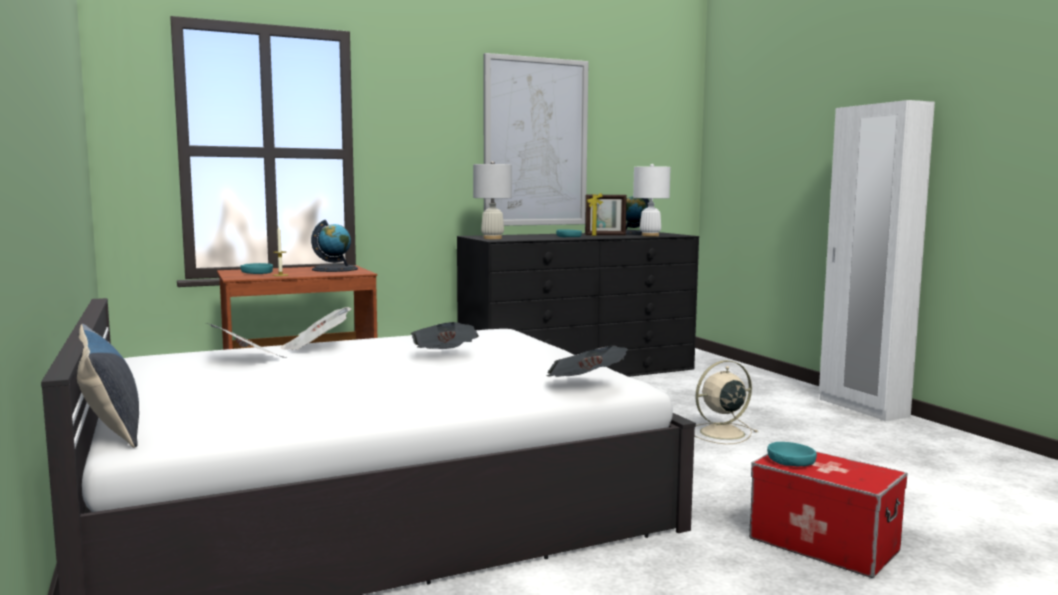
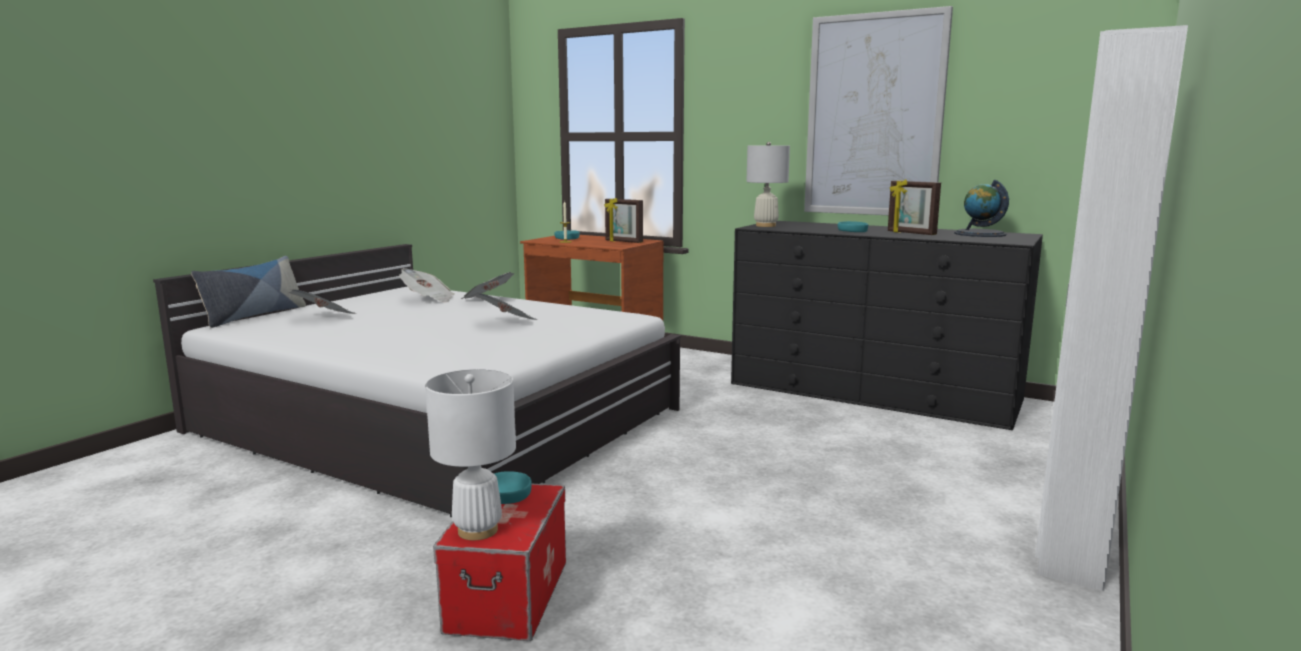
camera: 55 degrees right, 5 degrees up
(335, 269) = (623, 242): globe -> picture frame
(585, 384) = (444, 364): newspaper -> newspaper (325, 318)
(650, 236) = (963, 239): white table lamp -> white table lamp (478, 530)
(720, 433) = (783, 490): beige fan -> none

